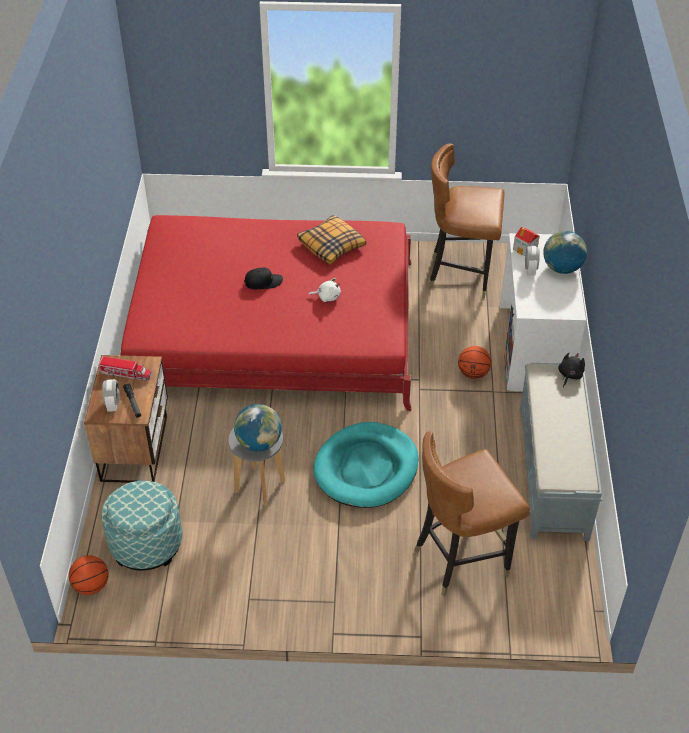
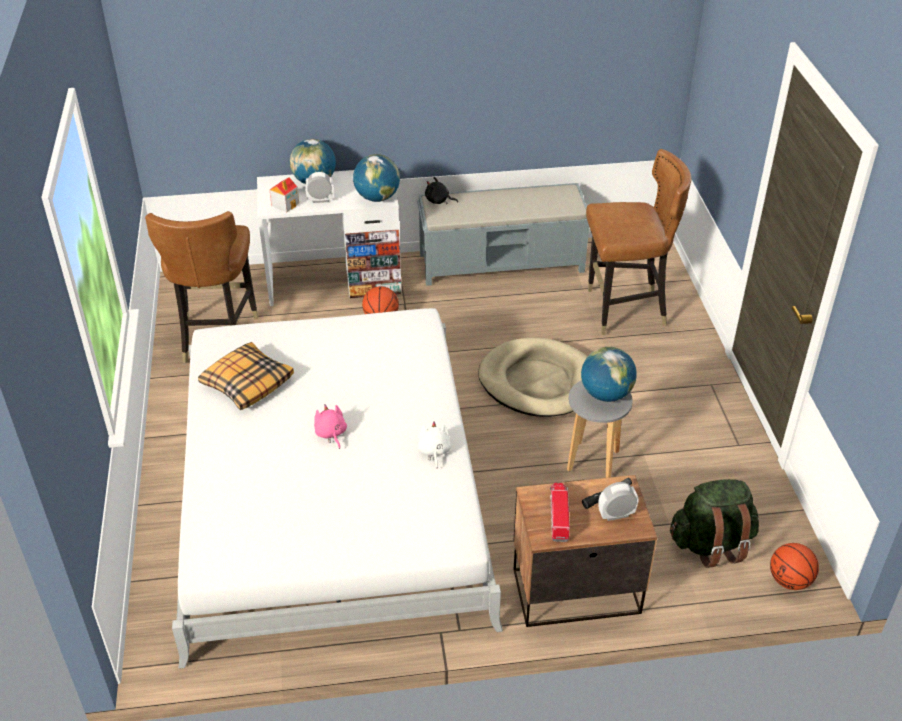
camera: 100 degrees left, 5 degrees down
(146, 543) = (711, 544): ottoman -> green backpack
(263, 282) = (331, 434): black cap -> pink plush toy
(273, 328) = (331, 491): red bed -> white bed
(327, 296) = (350, 373): white plush toy -> white plush toy (434, 451)
(366, 468) = (538, 381): turquoise dog bed -> beige dog bed
(461, 559) = (624, 310): brown chair -> brown chair turned 60 degrees counterclockwise
(531, 305) = (377, 197): none -> globe

